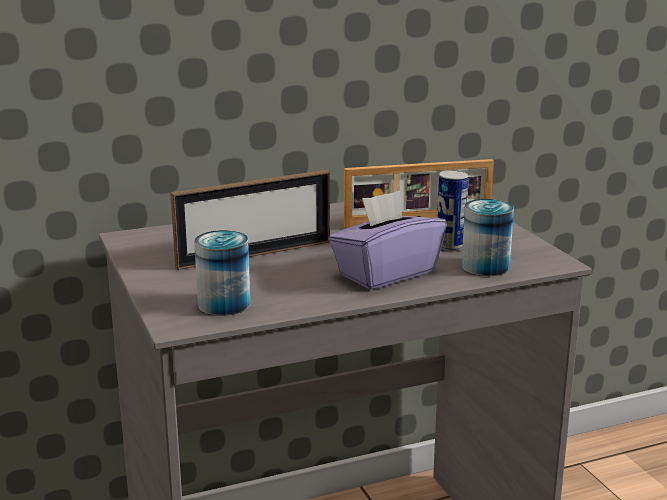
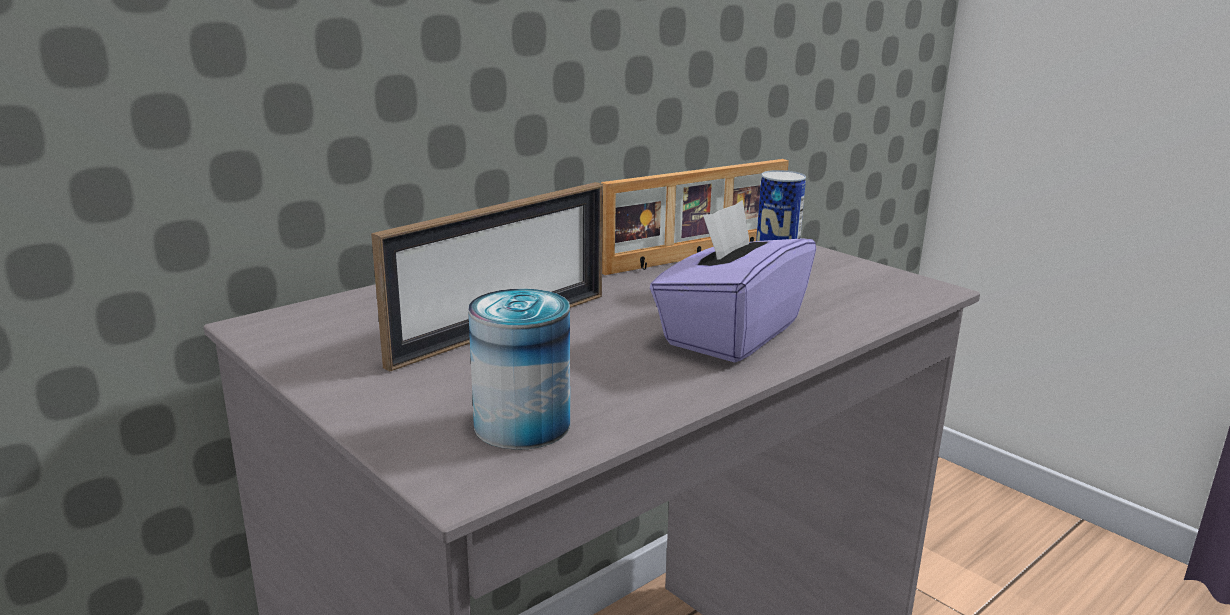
camera: 20 degrees left, 0 degrees up
(485, 266) = (853, 306): can -> none

